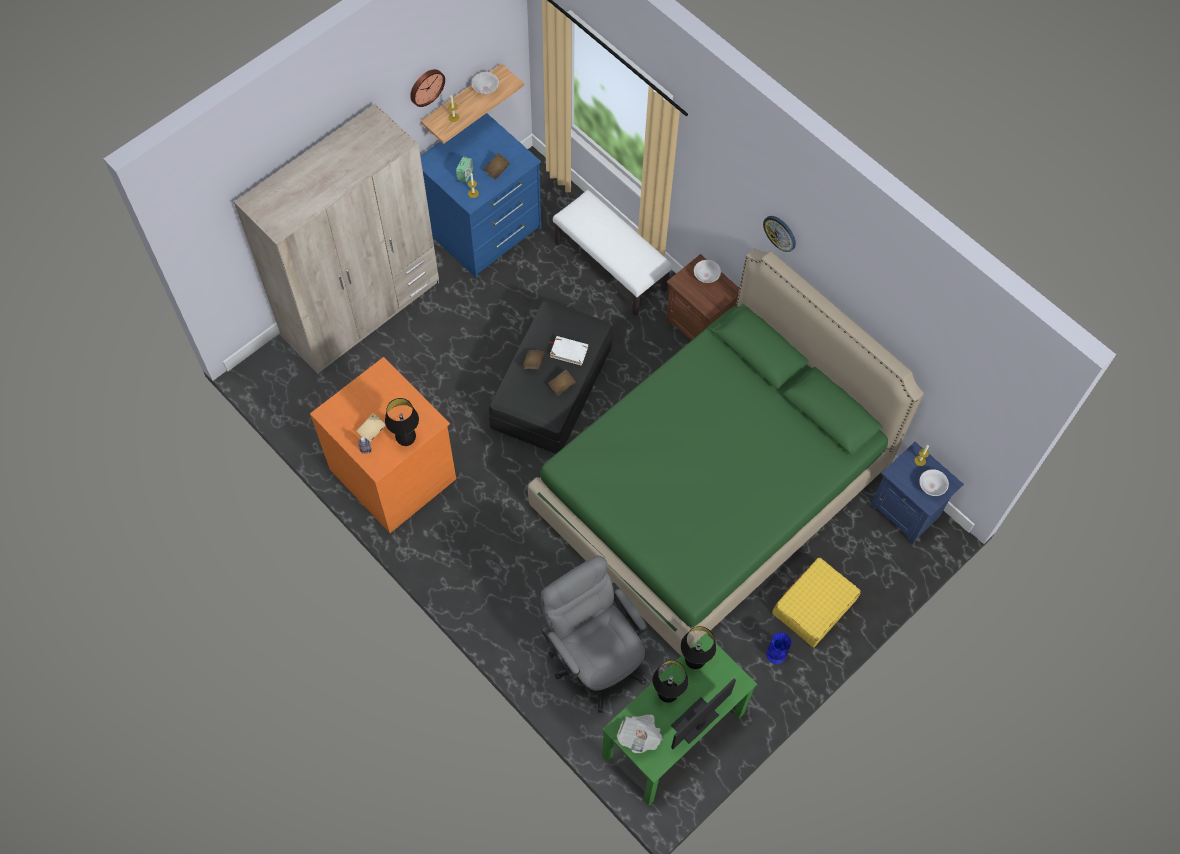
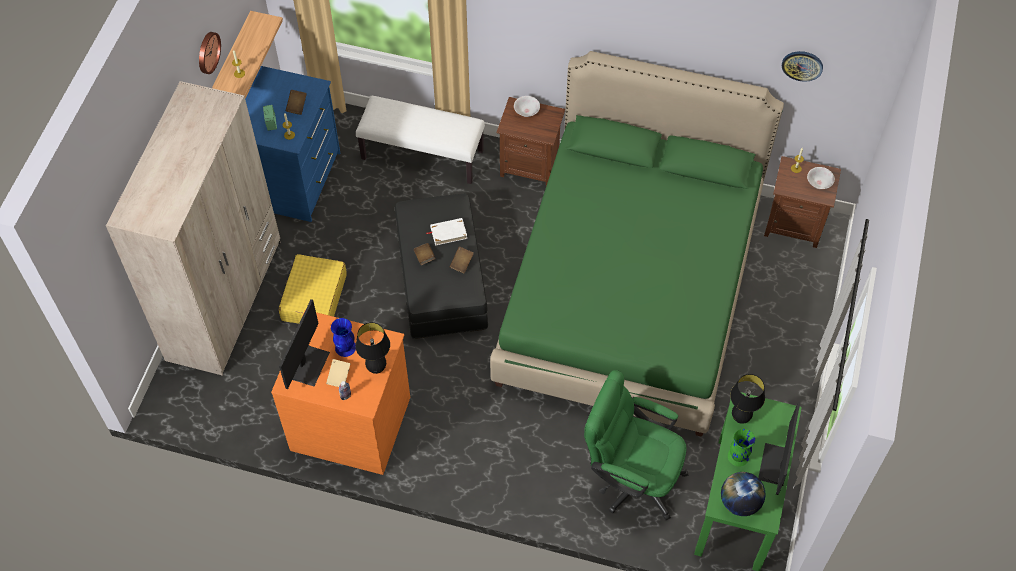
camera: 30 degrees left, 5 degrees down
(355, 407) = (309, 365): none -> monitor
(485, 89) = (251, 37): white bowl -> none
(594, 656) = (631, 477): grey office chair -> green office chair
(640, 735) = (739, 502): newspaper -> globe
(667, 695) = (738, 457): black table lamp -> green vase
(776, 654) = (774, 391): blue vase -> blue vase (345, 348)
(780, 233) = (595, 28): wall clock -> wall clock (802, 65)
(813, 606) = (776, 337): yellow suitcase -> yellow suitcase (314, 298)
(905, 511) = (793, 224): blue nightstand -> brown nightstand

